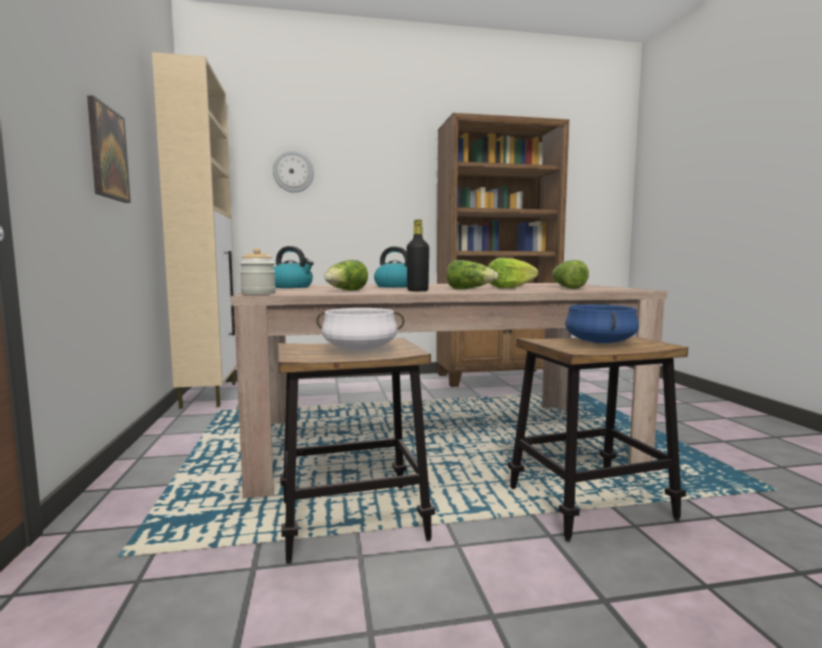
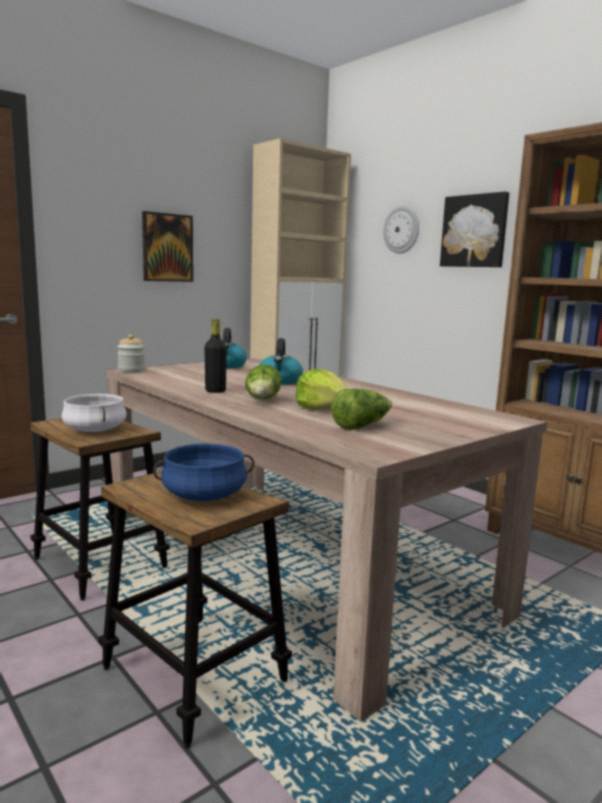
camera: 60 degrees right, 5 degrees up
(346, 291) = (188, 379): lettuce -> none
(368, 178) = (475, 231): none -> picture

